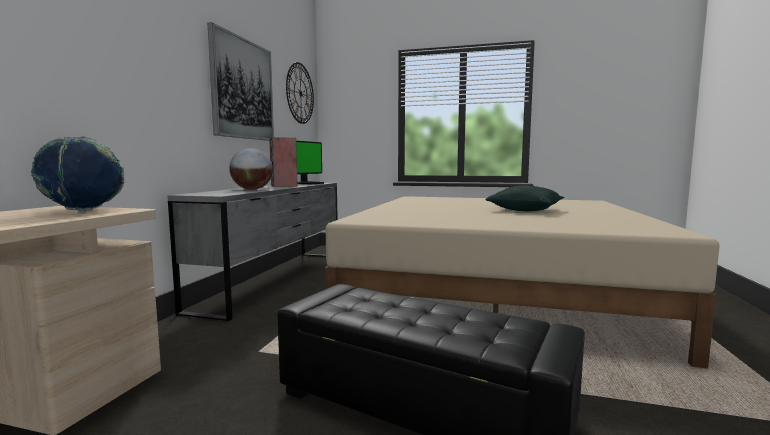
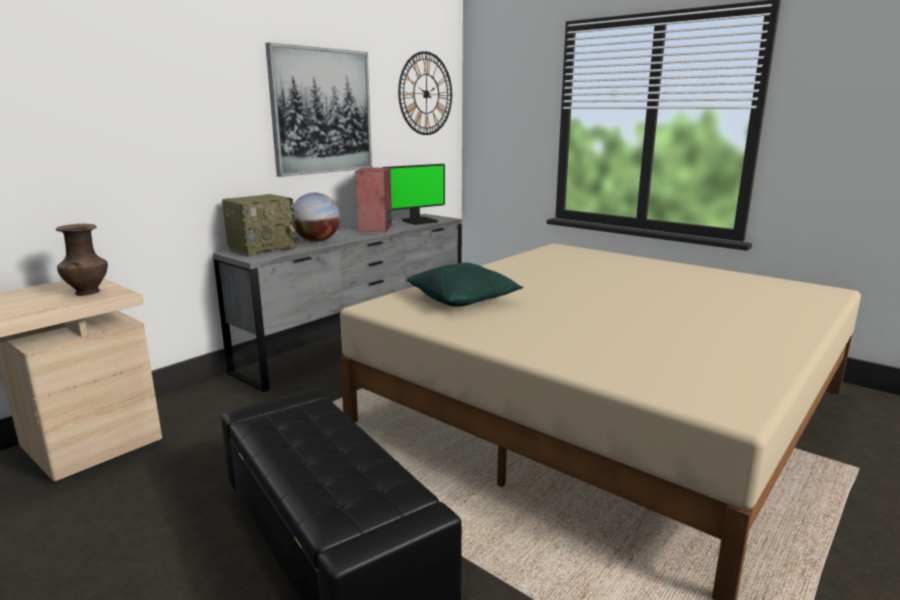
camera: 25 degrees right, 10 degrees up
(83, 210) = (87, 292): globe -> brown vase
(213, 192) = (263, 249): none -> radio
(525, 210) = (644, 307): green pillow -> green pillow (464, 299)

